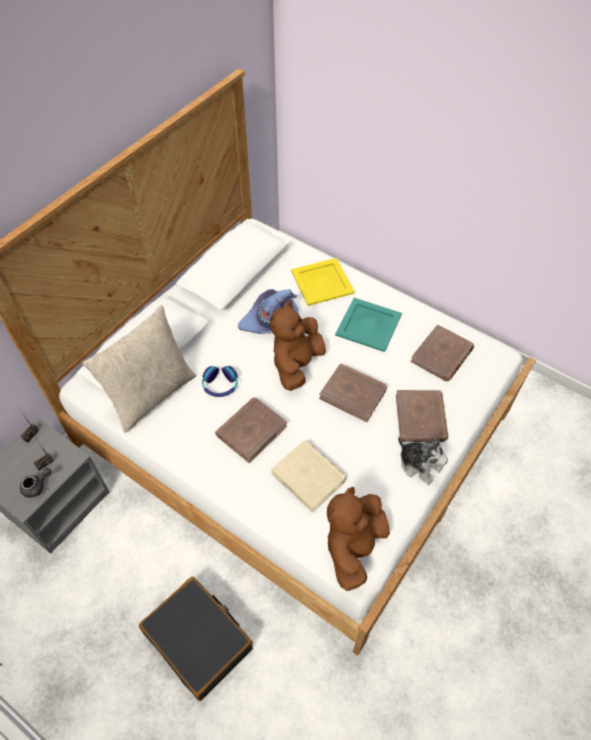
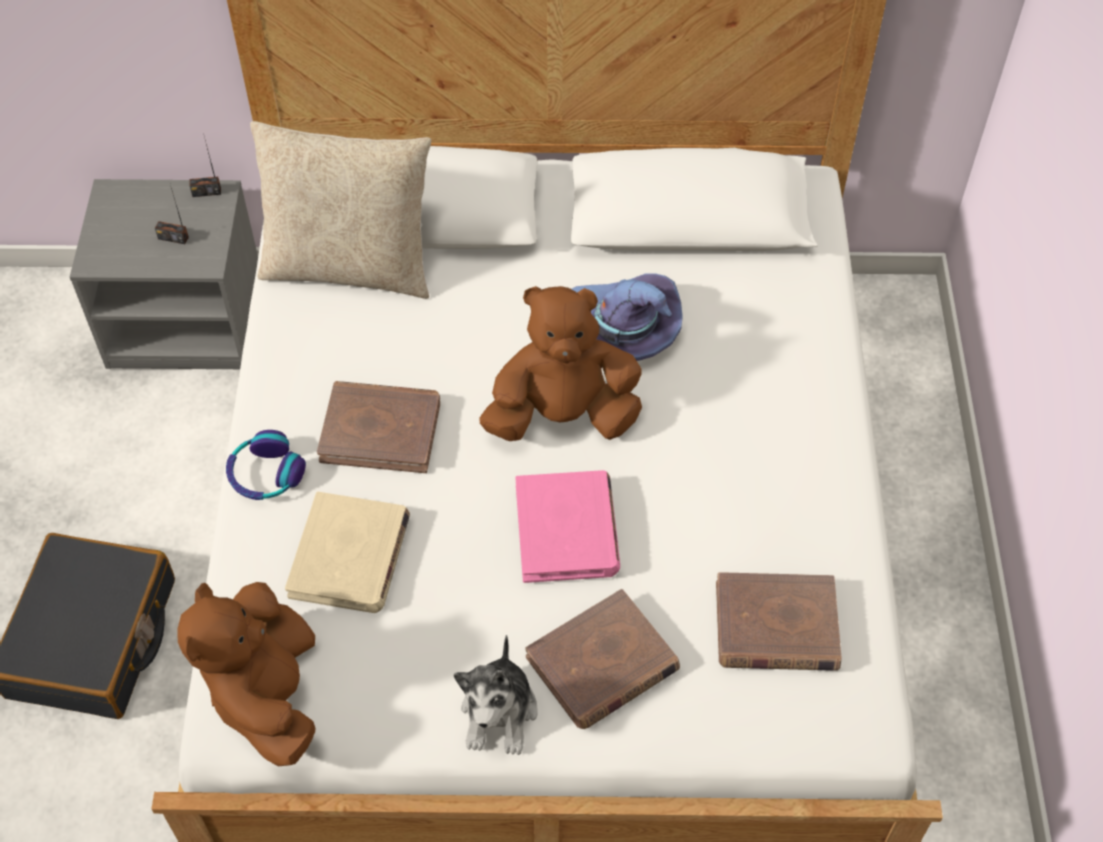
camera: 55 degrees right, 0 degrees up
(37, 486) = (132, 254): grey teapot -> none
(220, 385) = (436, 339): headphones -> headphones (265, 474)
(322, 281) = (779, 348): yellow tray -> none
(353, 393) = (567, 530): brown book -> pink book
(354, 547) = (268, 695): brown plush toy -> brown plush toy turned 90 degrees counterclockwise
(368, 325) = (741, 471): turquoise tray -> none

